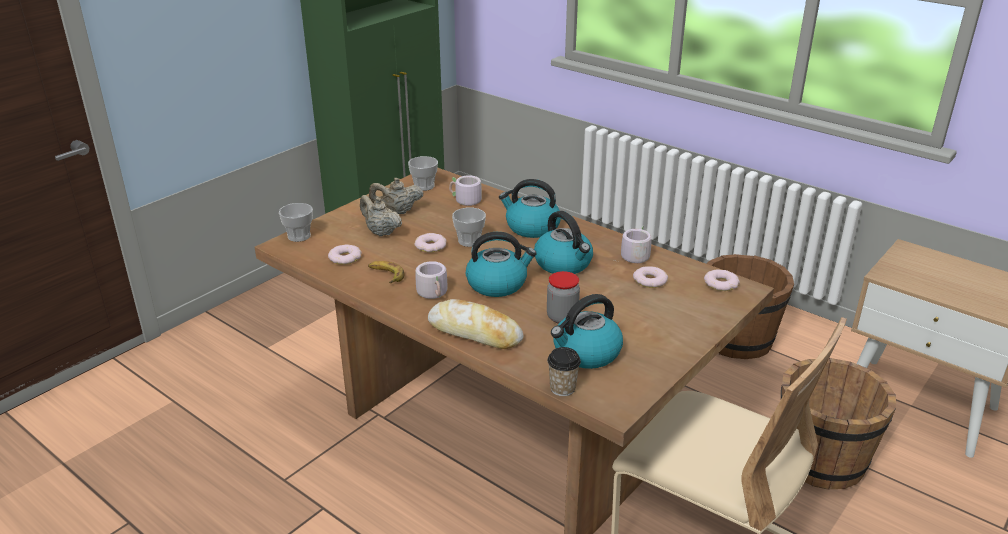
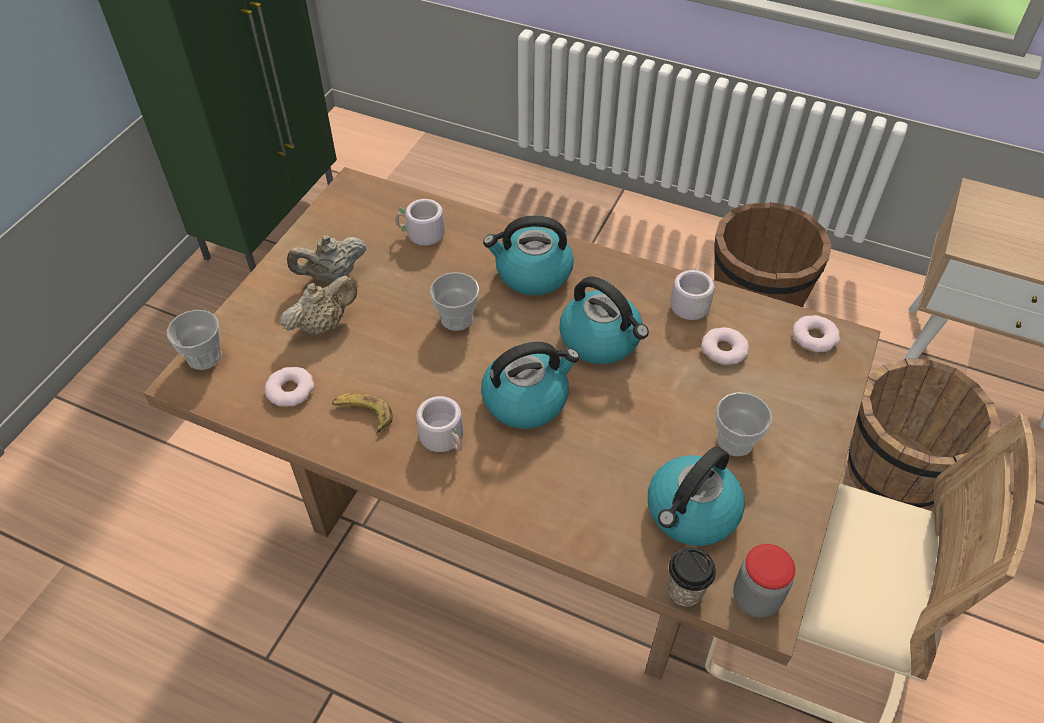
camera: 15 degrees left, 20 degrees up
(381, 232) = (323, 324): beige teapot -> beige teapot turned 120 degrees clockwise
(424, 186) = (351, 214): cup -> cup (735, 441)
(431, 246) = (406, 340): donut -> none
(475, 332) = (530, 506): bread -> none
(562, 317) = (636, 448): jar -> jar (755, 598)

